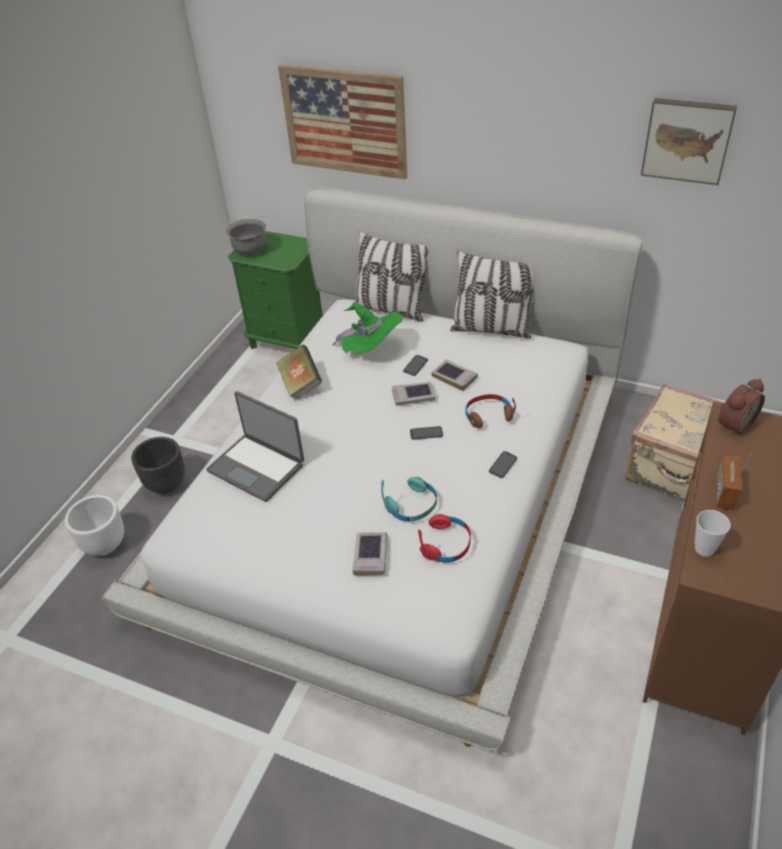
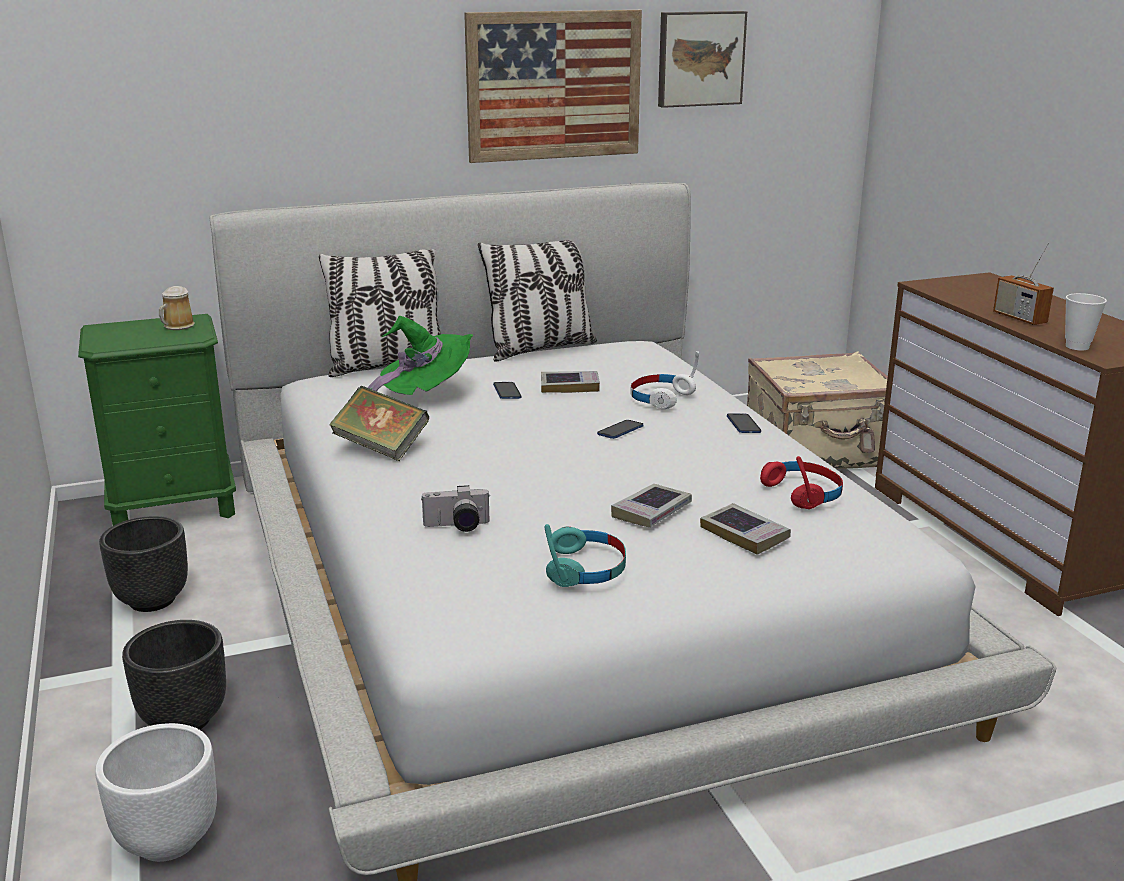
camera: 45 degrees left, 20 degrees down
(222, 402) = (153, 600): none -> black planter
(250, 251) = (114, 341): grey bowl -> none
(257, 467) = (457, 526): laptop -> camera
(289, 248) = (177, 326): none -> mug
(344, 121) = (253, 103): picture -> picture (554, 85)
(412, 505) = (712, 482): turquoise headphones -> turquoise headphones (586, 569)
(413, 396) = (550, 411): book -> book (651, 511)
(488, 415) = (660, 398): brown headphones -> white headphones
(733, 424) = (939, 287): alarm clock -> none

